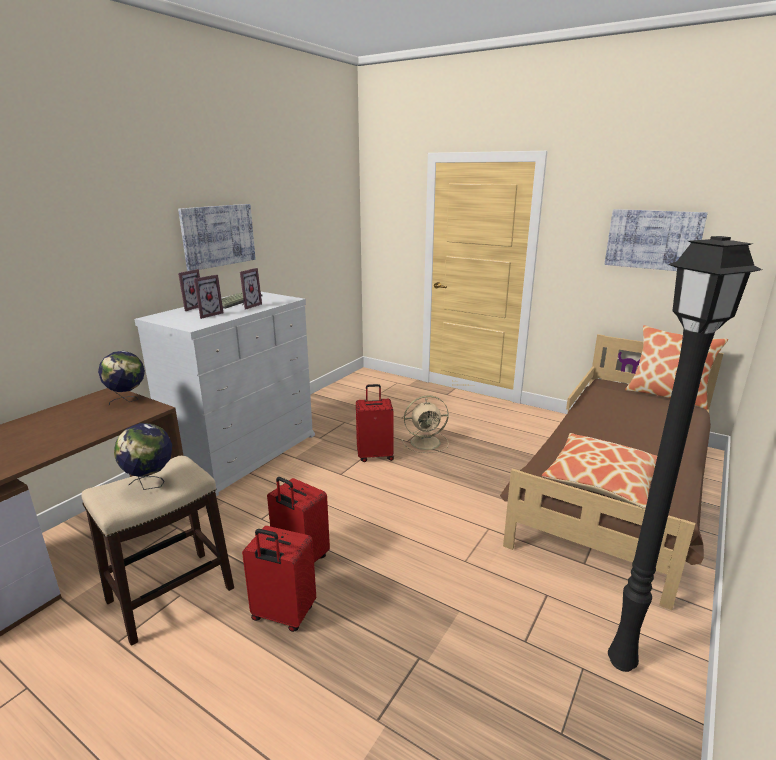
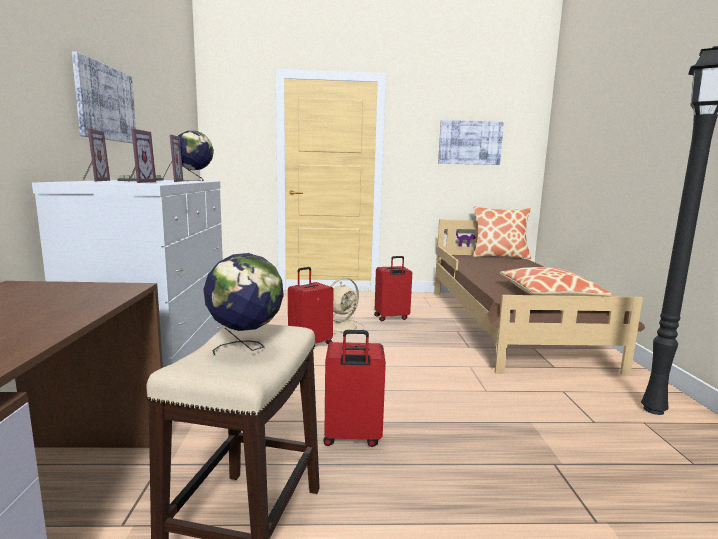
camera: 35 degrees left, 10 degrees down
(128, 400) = (66, 287): globe -> globe (195, 180)
(282, 615) = (404, 488): red suitcase -> red suitcase (391, 318)

